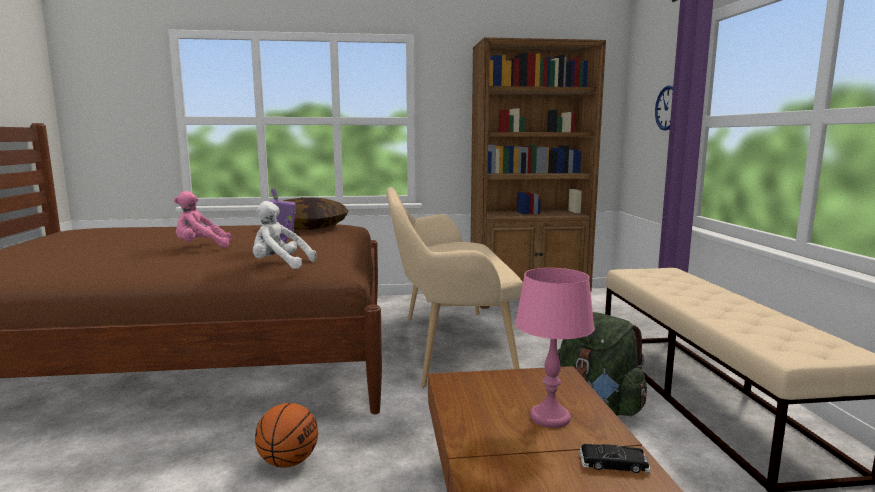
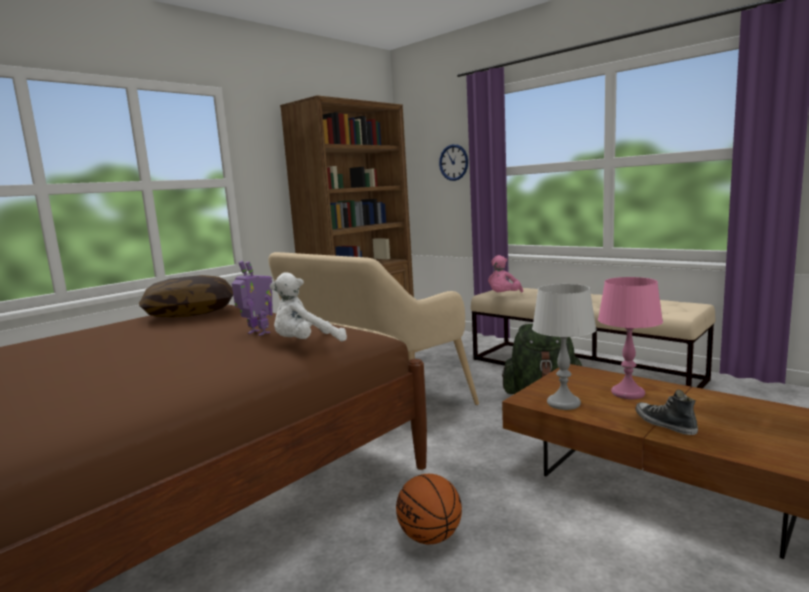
camera: 40 degrees left, 0 degrees up
(201, 247) = (148, 355): pink plush toy -> pink plush toy (503, 296)
(468, 397) = (564, 403): none -> grey table lamp
(501, 459) = (664, 424): none -> shoe
(613, 464) = (705, 400): black toy car -> none

